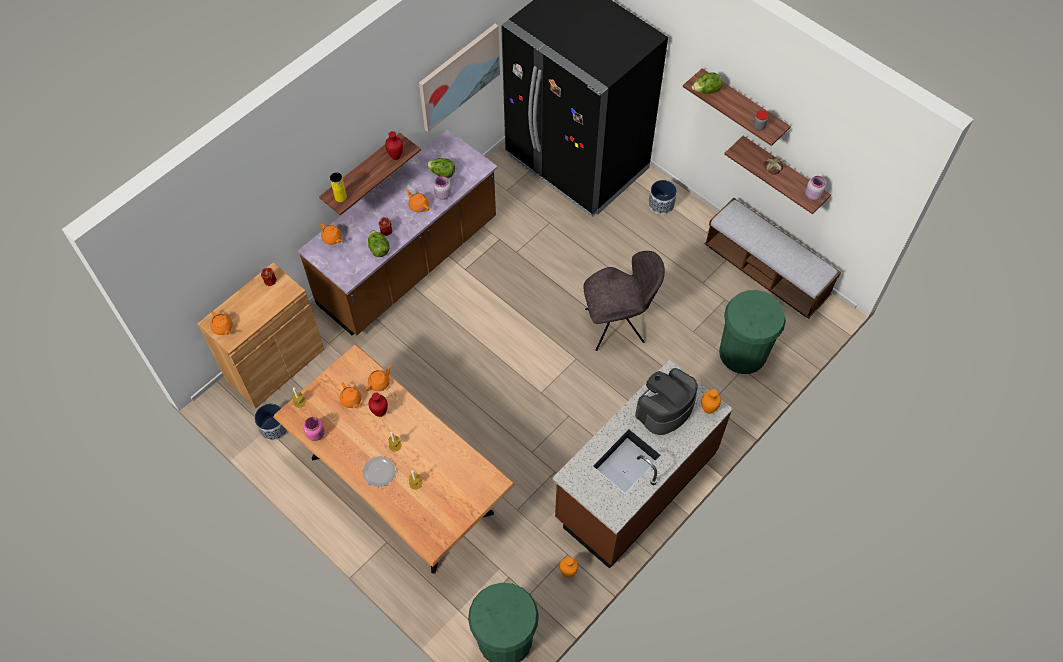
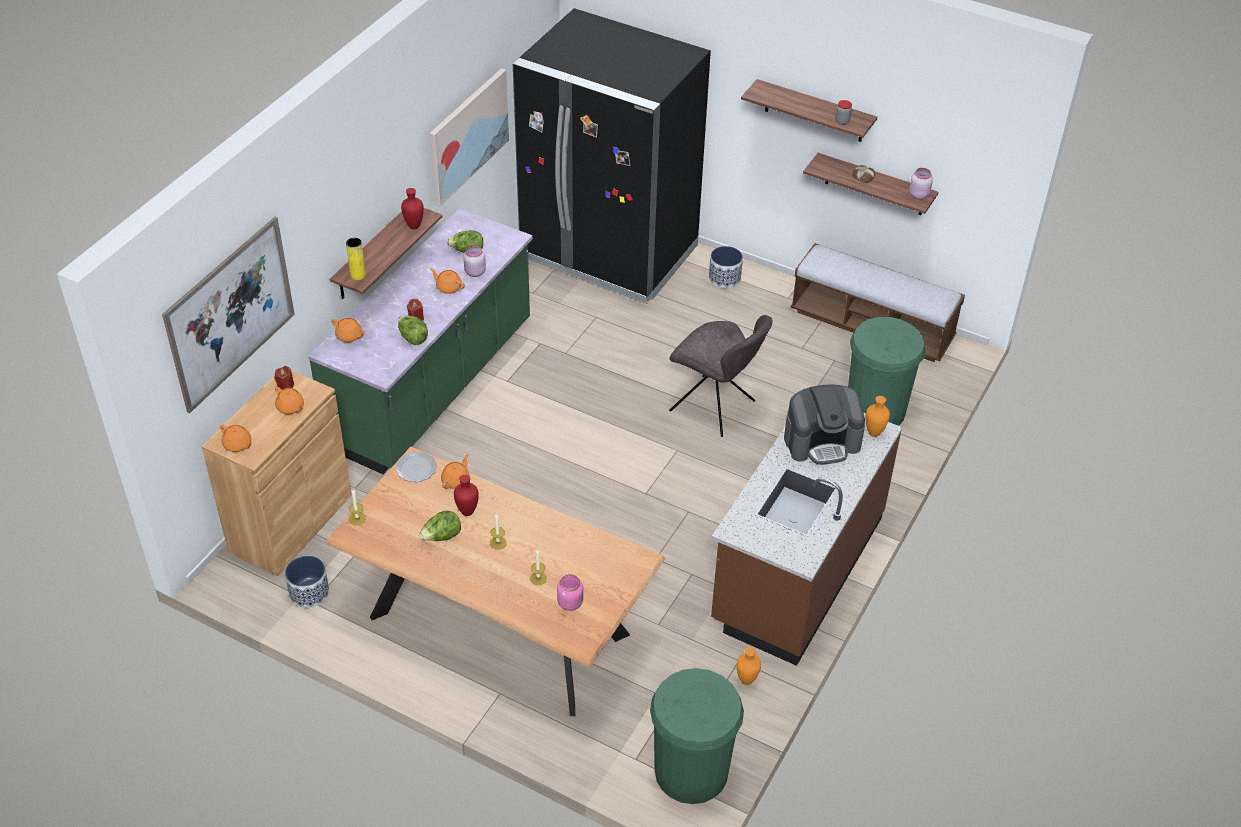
camera: 15 degrees left, 15 degrees down
(223, 235) = (231, 313): none -> picture
(316, 433) = (390, 549): pink jar -> pink jar (571, 603)
(351, 400) = (425, 505): orange teapot -> orange teapot (291, 408)
(379, 472) = (487, 575): plate -> plate (417, 468)
(409, 263) = (434, 386): brown counter -> green counter
(617, 325) = (715, 407): grey chair -> grey chair turned 60 degrees clockwise
(664, 409) = (822, 441): coffee machine -> coffee machine turned 135 degrees counterclockwise
(706, 91) = (770, 98): lettuce -> lettuce (442, 537)

